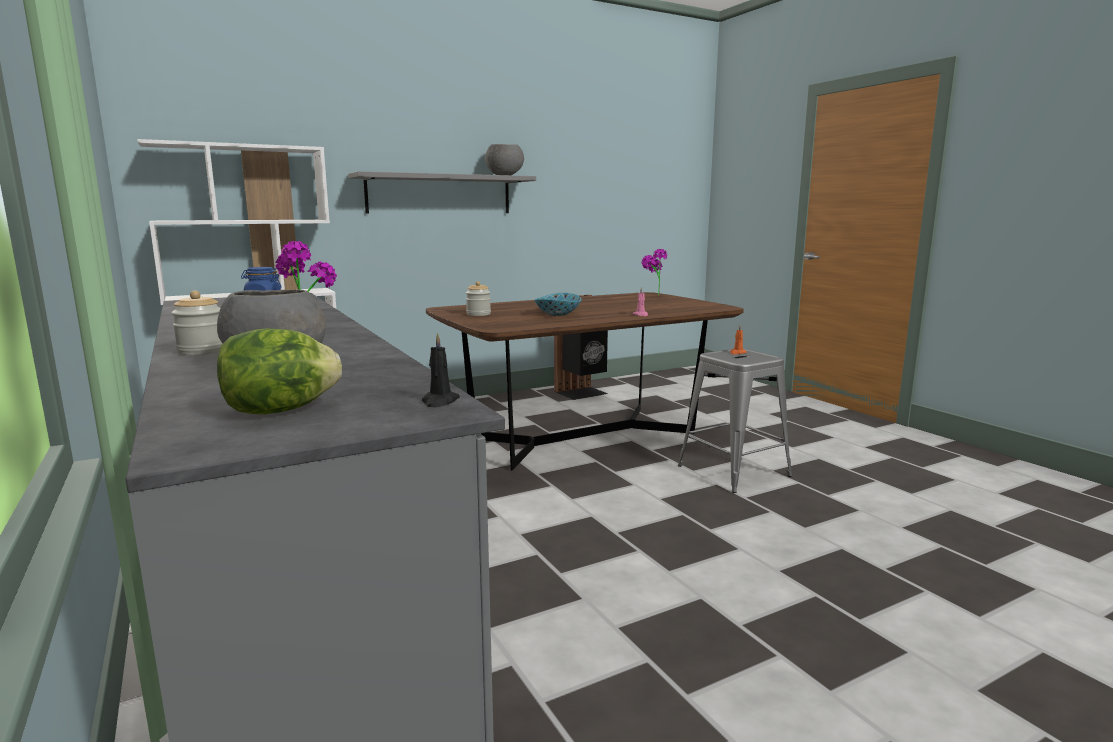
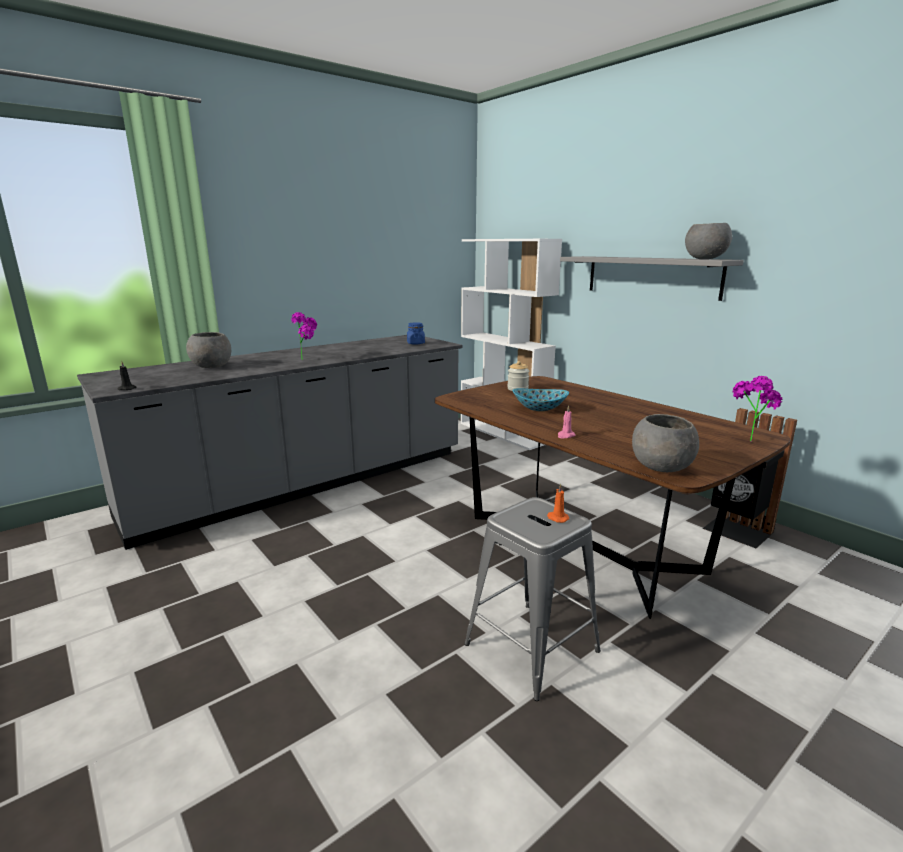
camera: 80 degrees right, 5 degrees up
(202, 351) = (257, 356): jar -> none
(280, 411) = (135, 375): lettuce -> none
(711, 308) = (661, 468): none -> grey bowl

